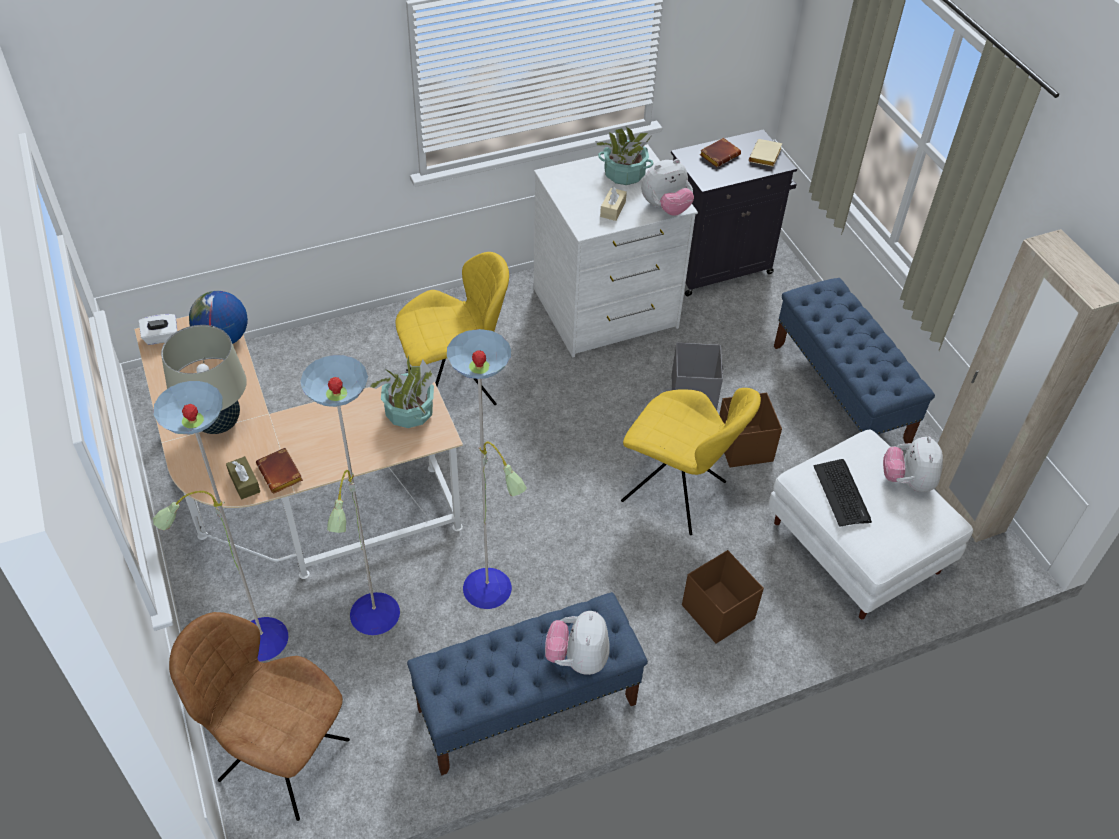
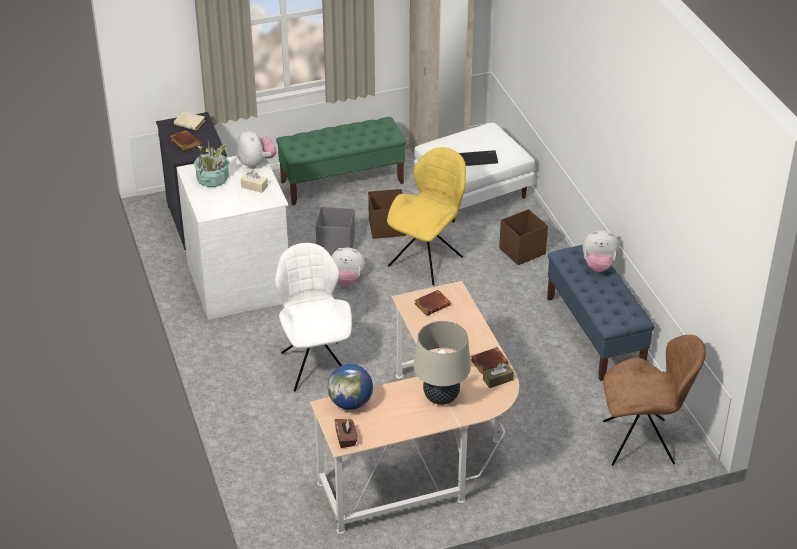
camera: 85 degrees left, 10 degrees down
(161, 337) = (346, 439): white tissue box -> brown tissue box
(280, 757) = (641, 442): brown chair -> brown chair turned 120 degrees counterclockwise
(375, 616) = (531, 402): floor lamp -> none
(409, 412) = (432, 304): potted plant -> brown book
(455, 387) = (315, 364): yellow chair -> white chair
(840, 394) = (342, 182): blue bench -> green bench
(907, 481) = (462, 136): plush toy -> plush toy (347, 281)

